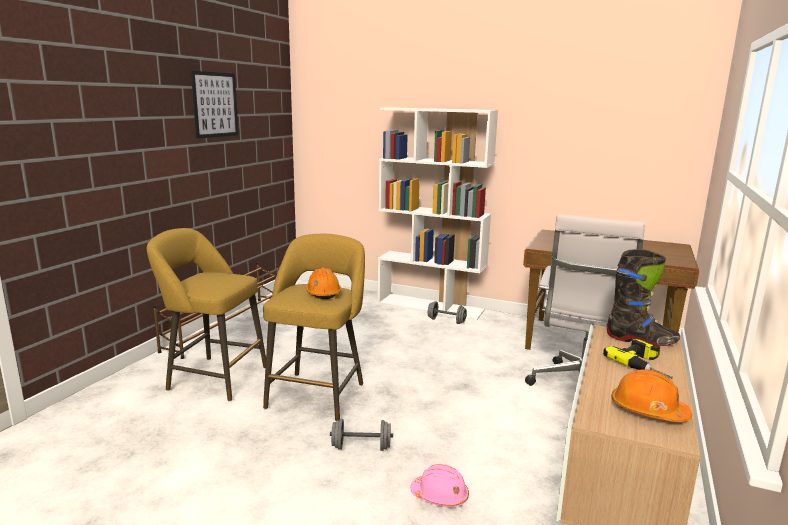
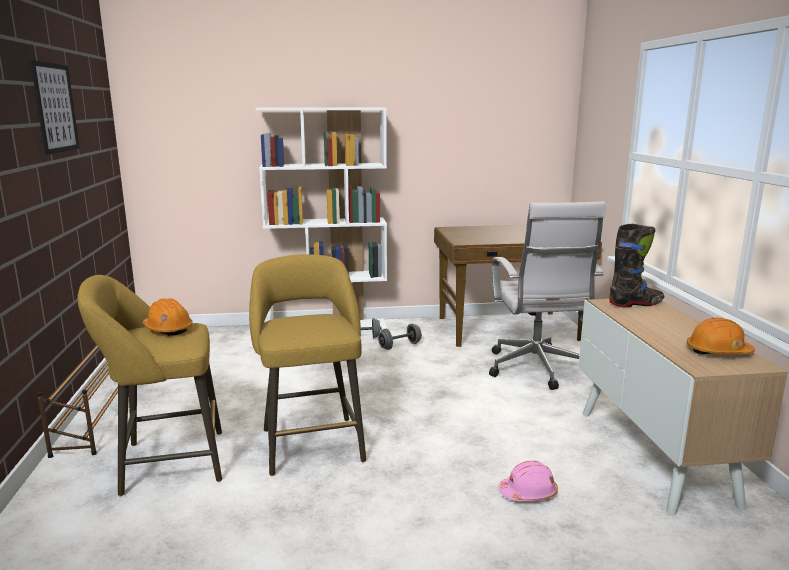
camera: 30 degrees left, 0 degrees up
(323, 293) = (318, 322): orange hard hat -> orange hard hat (168, 329)
(361, 447) = (415, 477): grey dumbbell -> grey dumbbell (399, 346)
(647, 365) = (667, 321): power drill -> none

